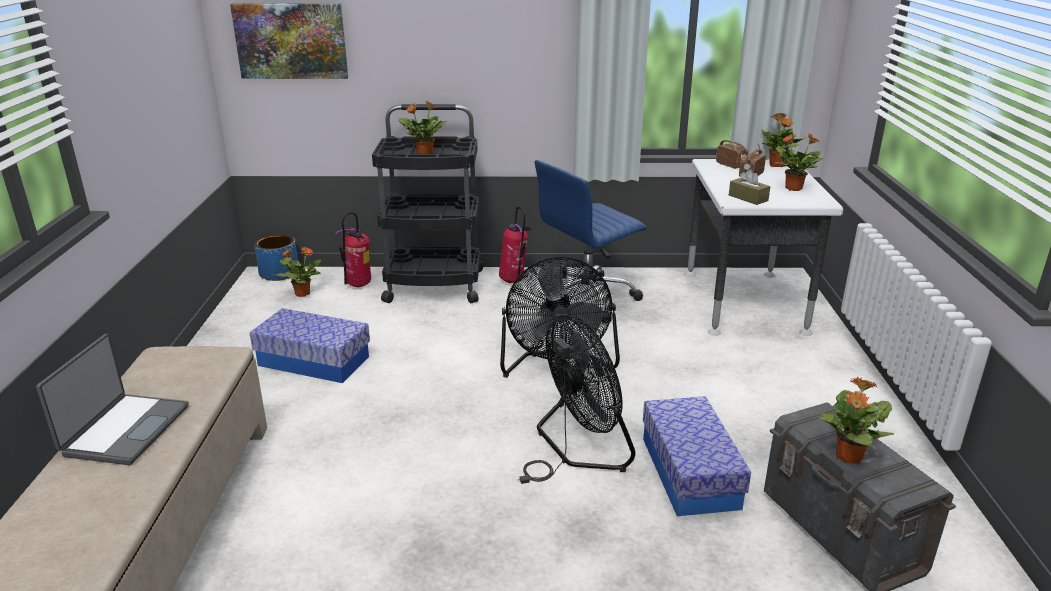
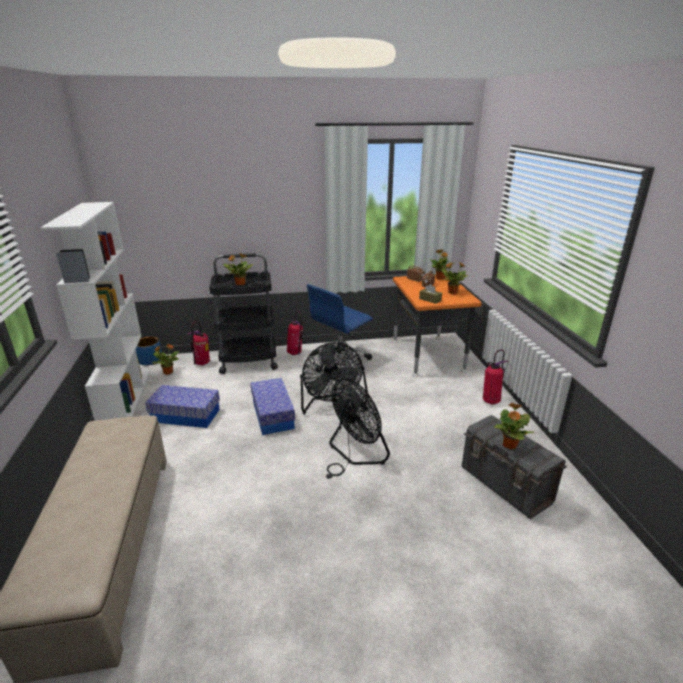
camera: 10 degrees left, 0 degrees up
(125, 430) = (90, 478): laptop -> none
(227, 326) = (125, 398): none -> white bookcase
(291, 41) = (151, 219): picture -> none
(689, 472) = (419, 460): storage box -> storage box (273, 415)
(745, 302) = (428, 355): white desk -> orange desk
(845, 387) = (491, 401): none -> fire extinguisher

